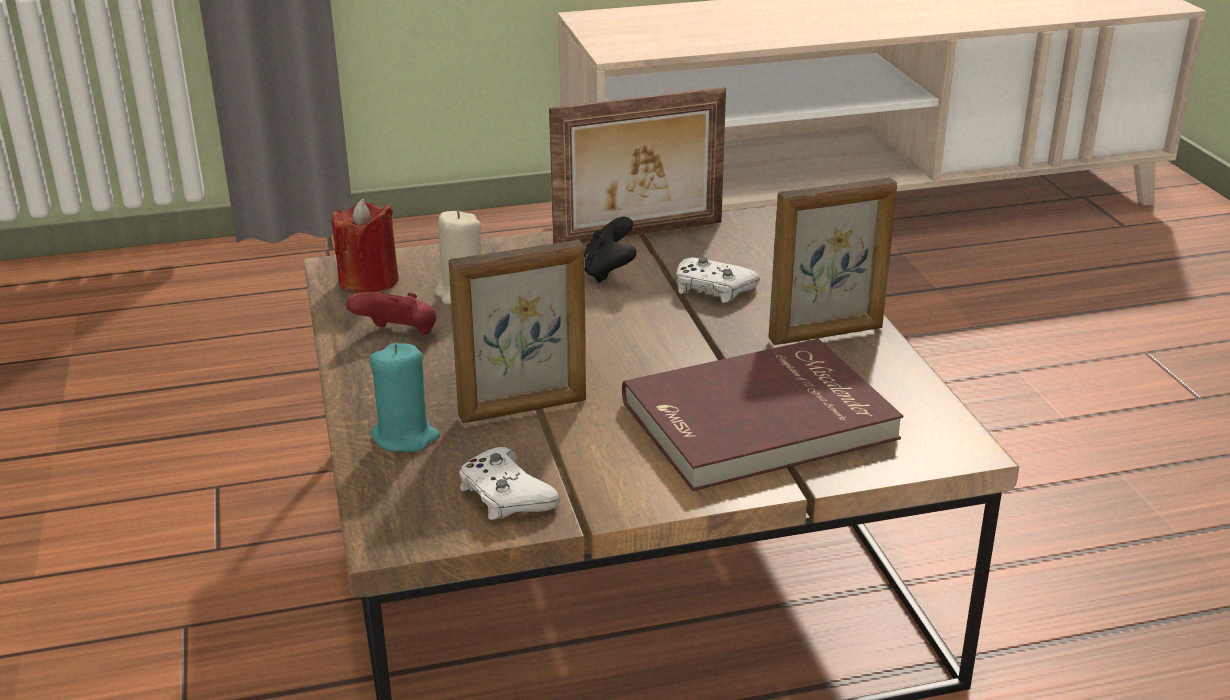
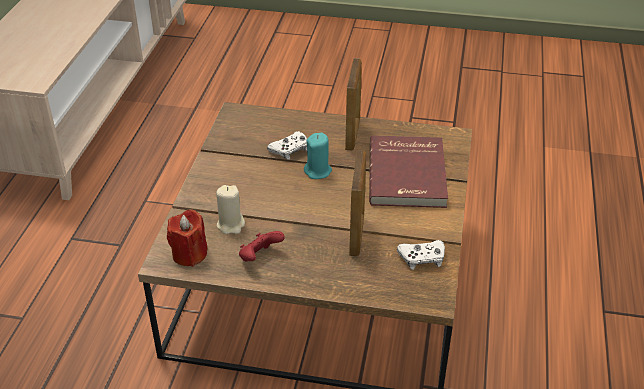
camera: 65 degrees left, 10 degrees up
(405, 437) = (357, 277): turquoise candle -> turquoise candle (318, 171)
(609, 272) = (248, 173): black game controller -> none
(639, 235) = (217, 152): picture frame -> none

